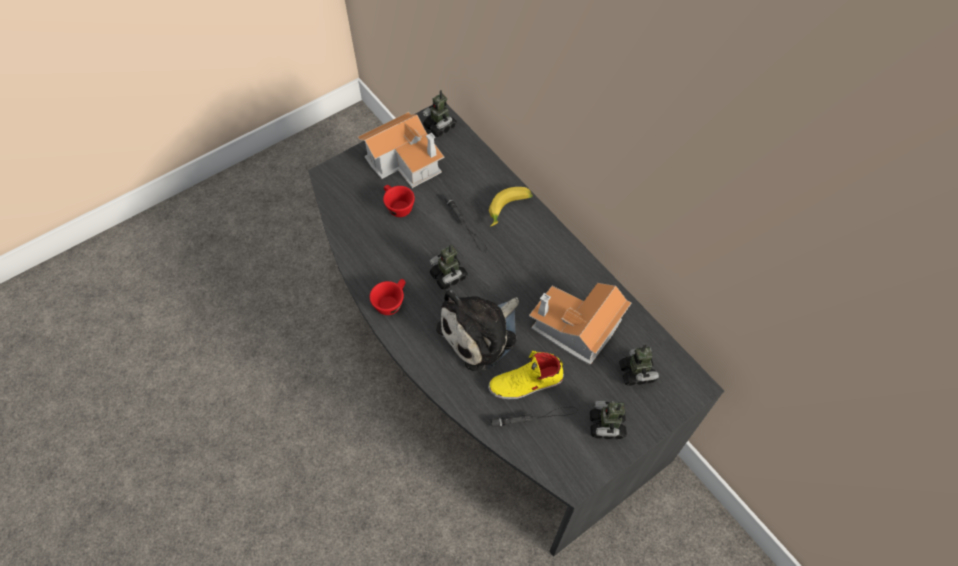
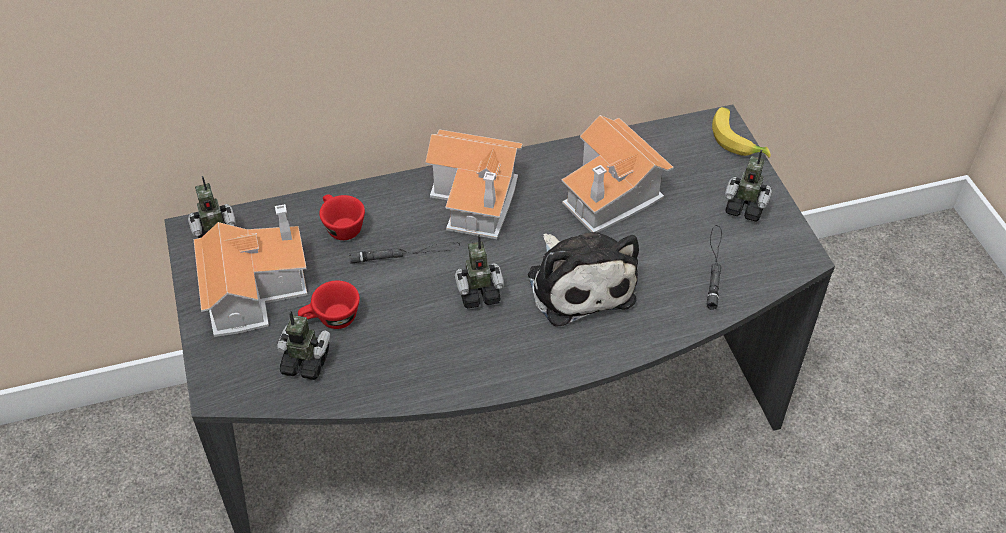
camera: 70 degrees left, 10 degrees down
(391, 302) = (490, 366): red cup -> red cup (340, 226)
(509, 210) = (405, 203): banana -> banana (738, 140)
(526, 383) = (667, 261): yellow shoe -> none
(532, 249) = (478, 199): none -> toy house
(636, 373) = (688, 162): toy robot -> toy robot (306, 362)

